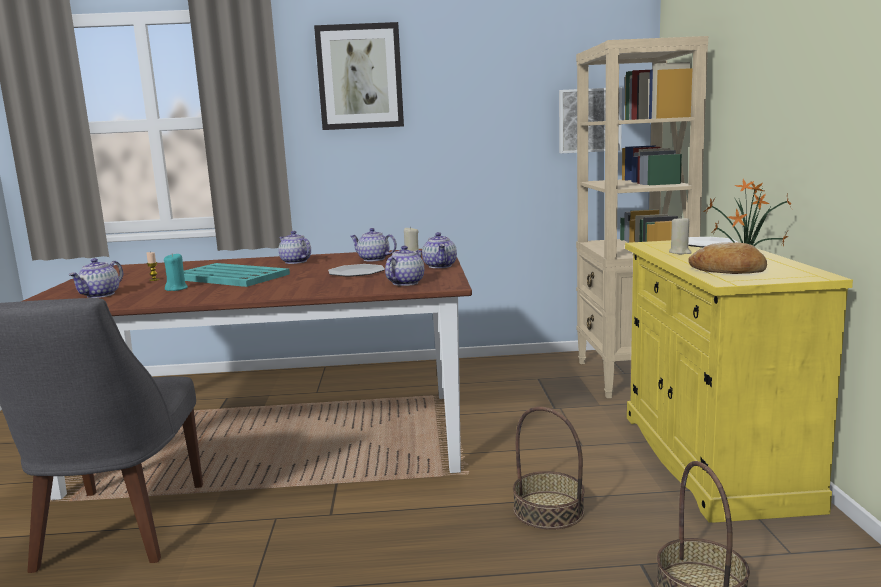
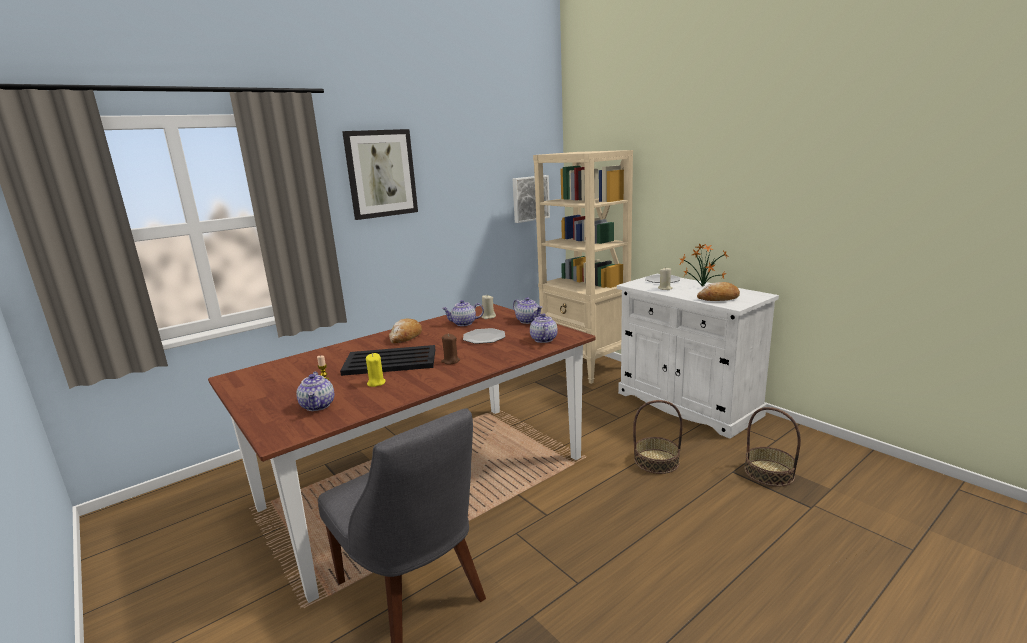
camera: 35 degrees left, 5 degrees up
(176, 289) = (376, 383): turquoise candle -> yellow candle
(231, 277) = (391, 361): turquoise tray -> black tray
(273, 285) = (450, 361): none -> brown candle
(295, 262) = (405, 337): teapot -> bread
(712, 459) = (687, 404): yellow cabinet -> white cabinet

